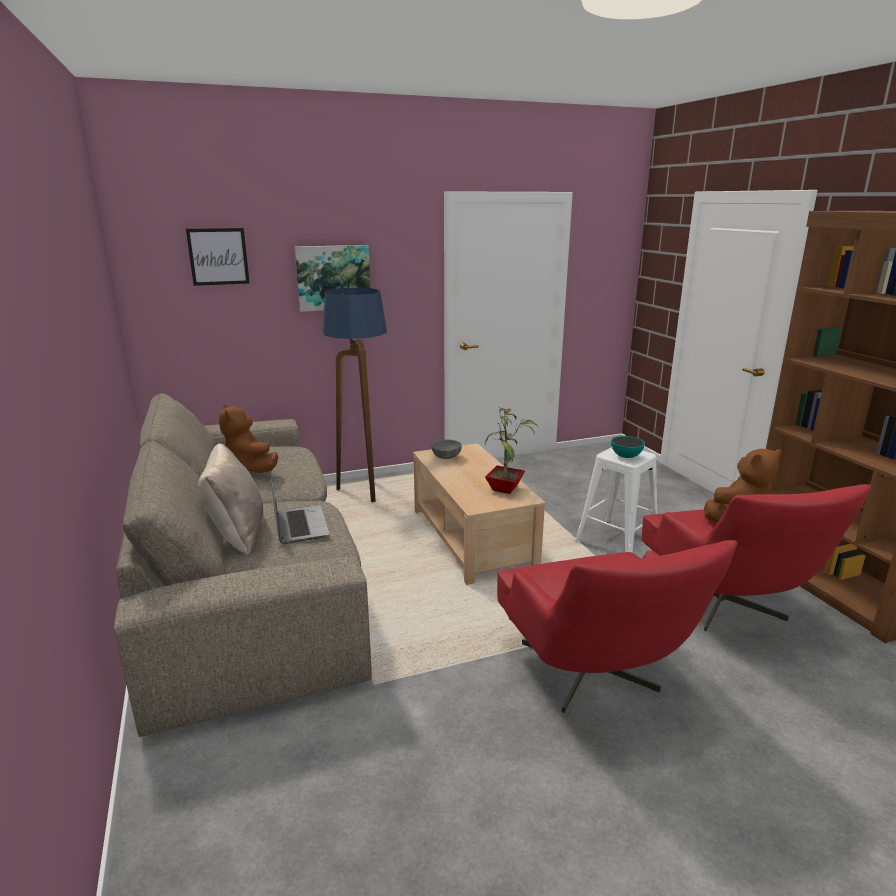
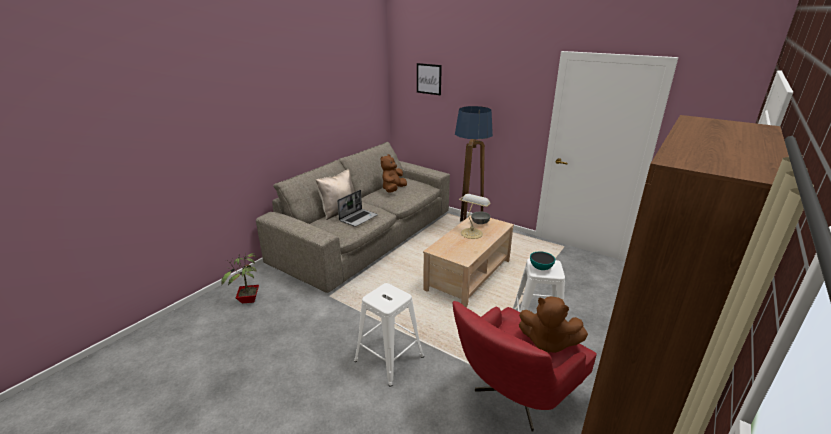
camera: 55 degrees right, 5 degrees up
(333, 277) = (482, 99): picture -> none
(464, 470) = (472, 233): none -> table lamp
(506, 489) = (466, 251): potted plant -> potted plant (249, 300)
(595, 678) = (388, 358): red armchair -> white stool

